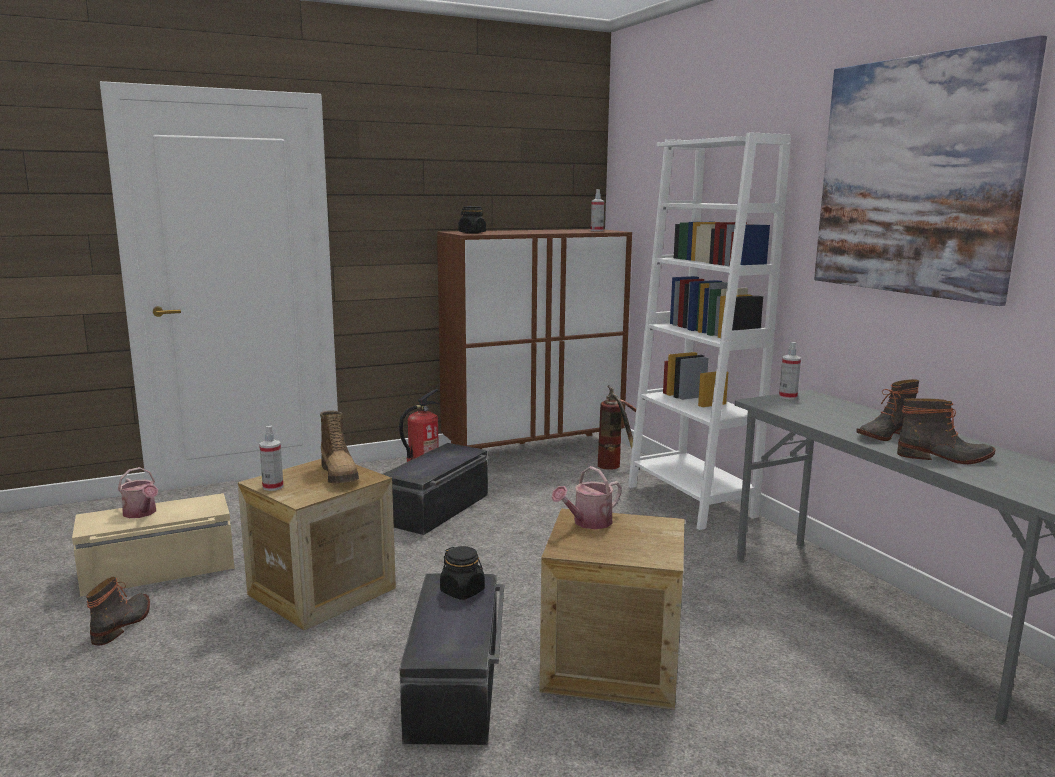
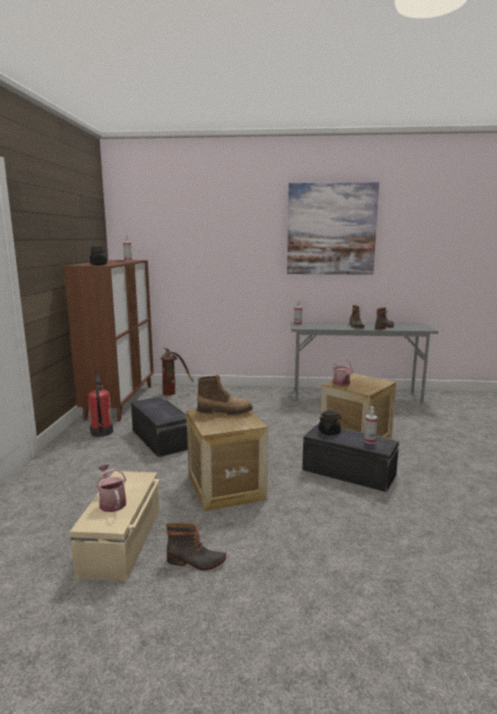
camera: 60 degrees left, 0 degrees up
(123, 623) = (196, 562): boot -> boot turned 150 degrees clockwise
(141, 513) = (111, 502): watering can -> watering can turned 105 degrees counterclockwise
(273, 487) = (224, 428): spray bottle -> spray bottle (369, 441)
(690, 501) = (232, 391): white bookcase -> none

